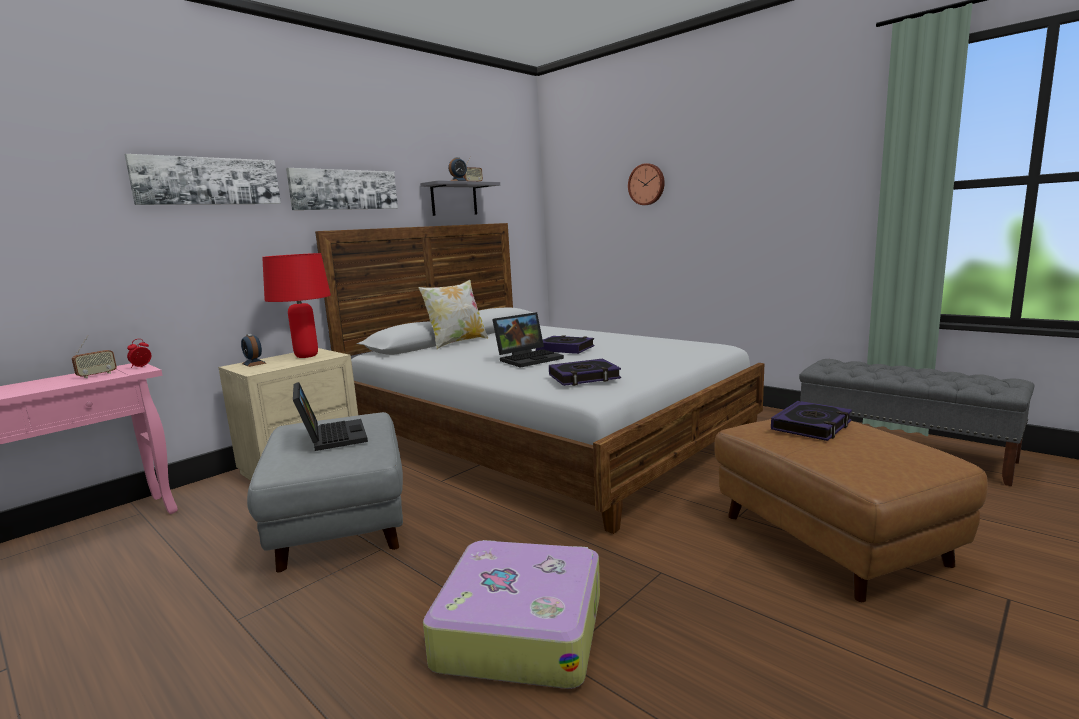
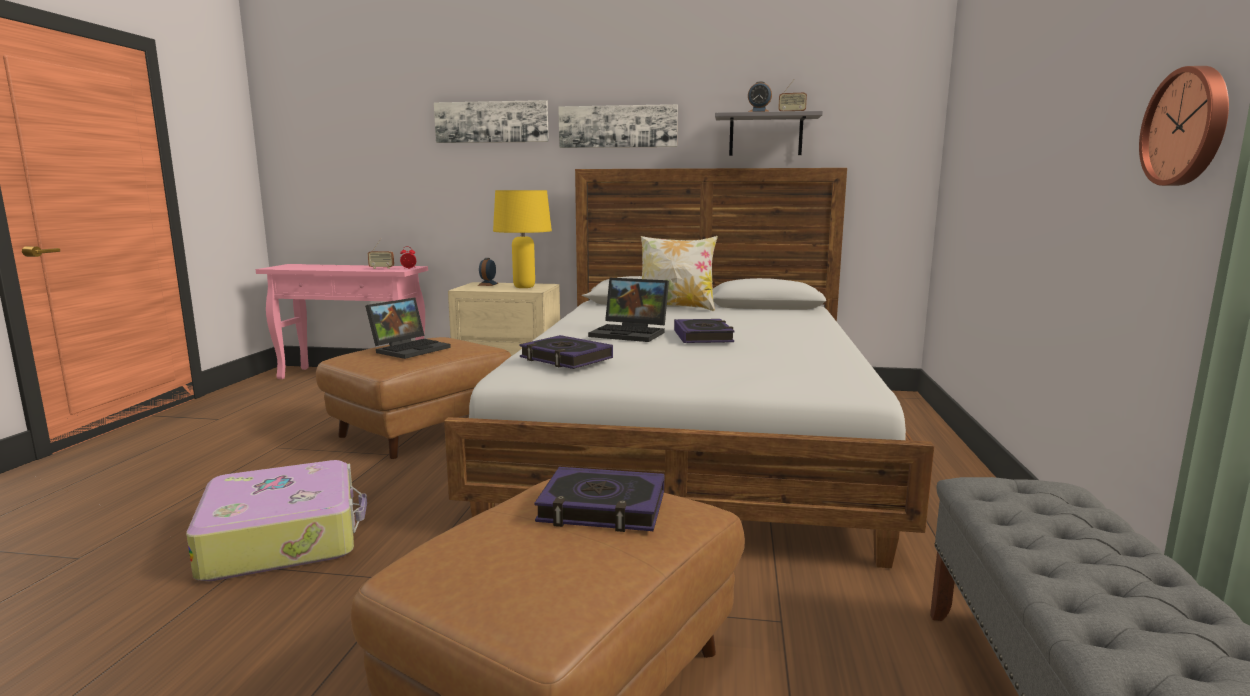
camera: 55 degrees right, 0 degrees up
(306, 356) = (524, 287): red table lamp -> yellow table lamp
(340, 522) = (422, 429): grey ottoman -> brown ottoman
(647, 184) = (1015, 105): wall clock -> wall clock (1188, 127)

